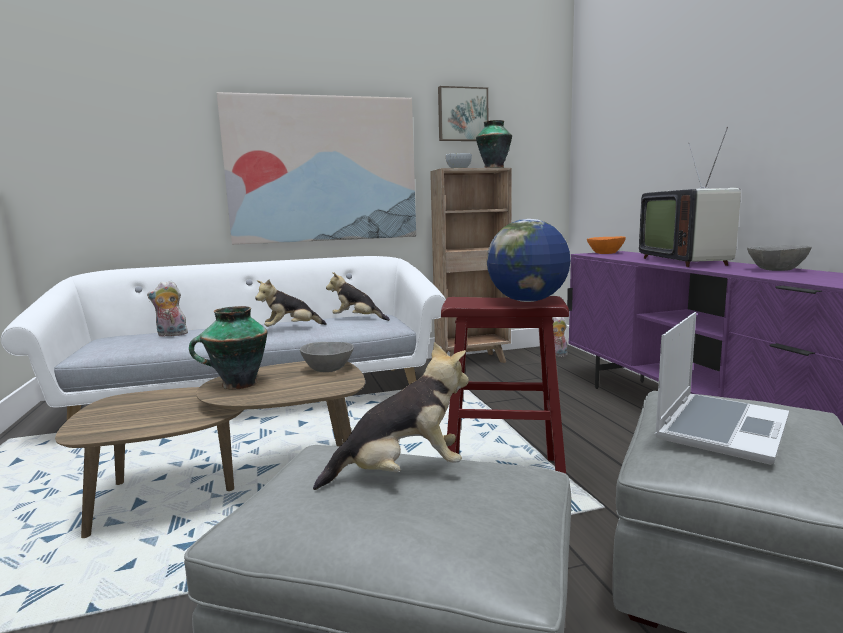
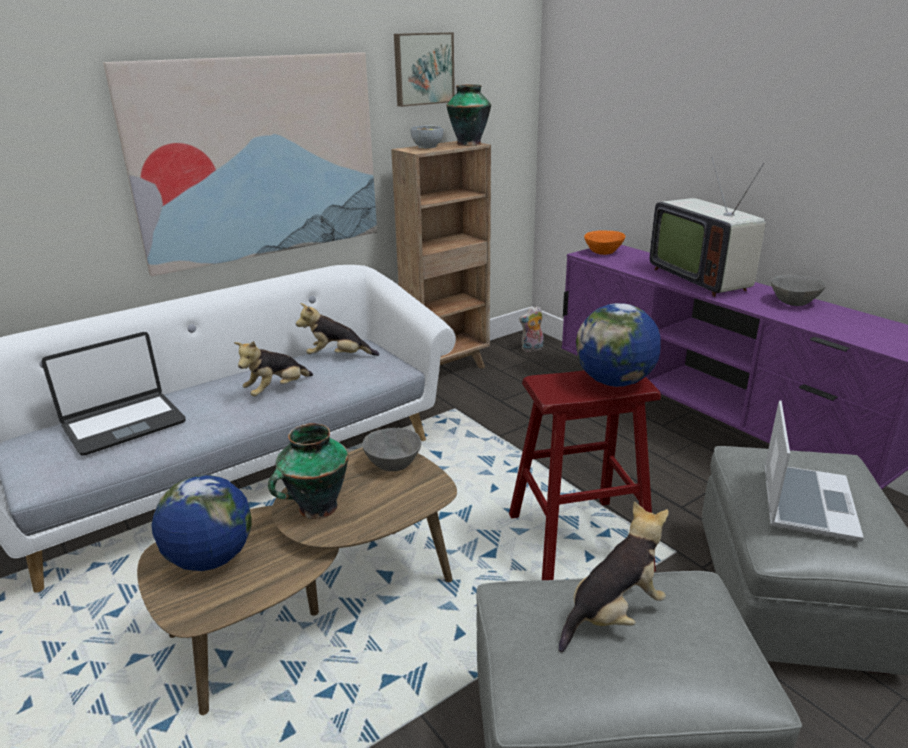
camera: 20 degrees left, 15 degrees up
(138, 407) = (210, 559): none -> globe
(171, 335) = (124, 424): plush toy -> laptop

